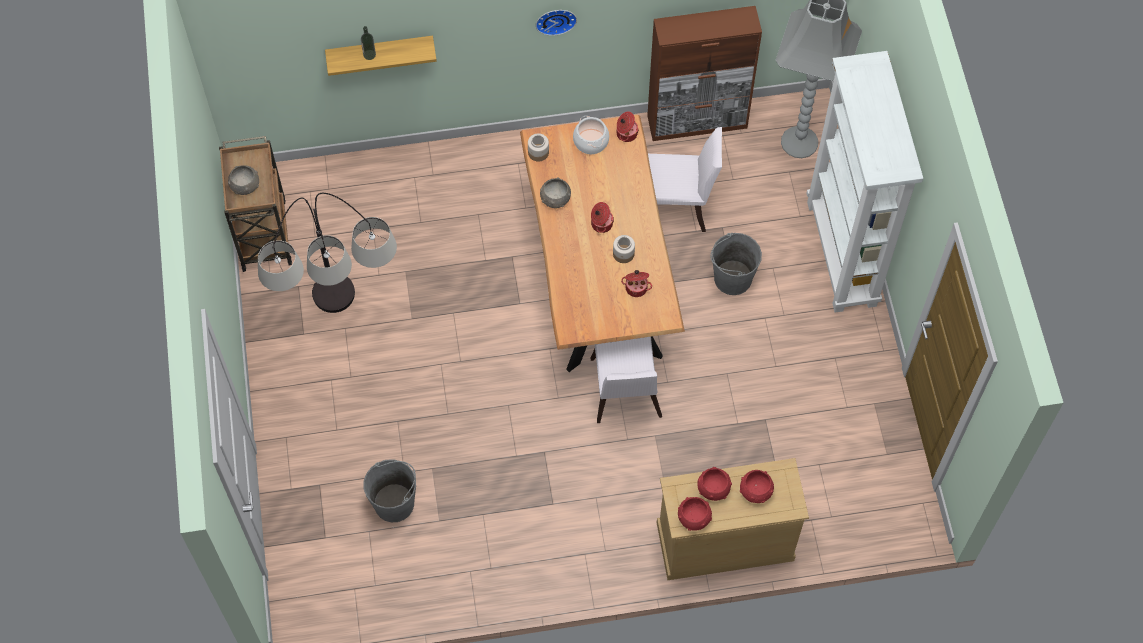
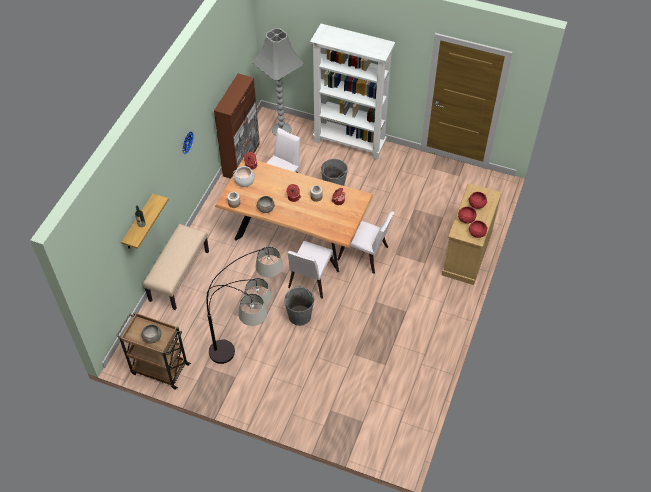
camera: 60 degrees left, 10 degrees down
(394, 503) = (363, 380): grey bucket -> grey bucket (300, 315)
(429, 166) = (179, 275): none -> beige bench
(528, 341) = (310, 280): none -> white chair

